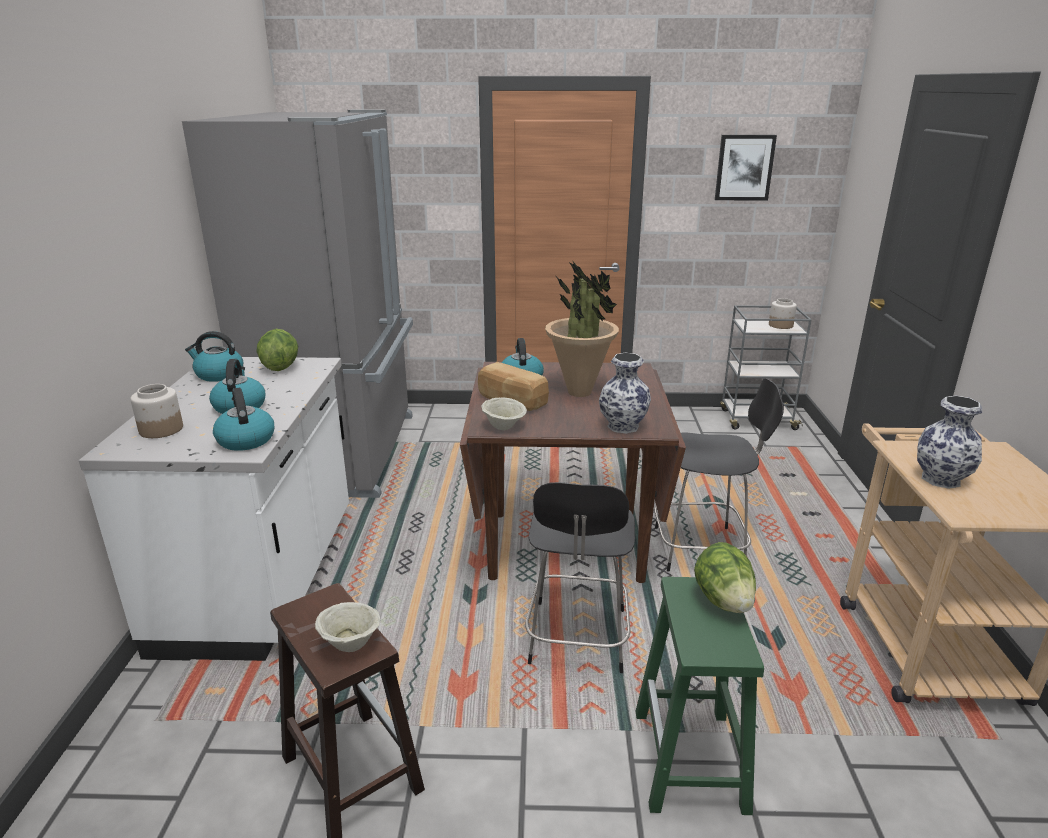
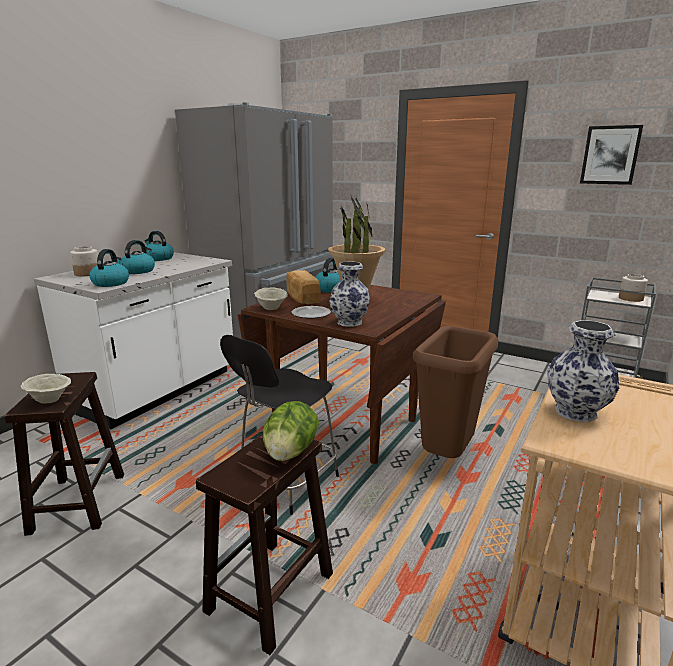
camera: 30 degrees right, 5 degrees down
(280, 367) = (192, 259): lettuce -> none
(564, 424) = (311, 314): none -> plate
(690, 762) = (269, 594): green stool -> brown stool
(702, 549) = (447, 458): black chair -> brown trash can

